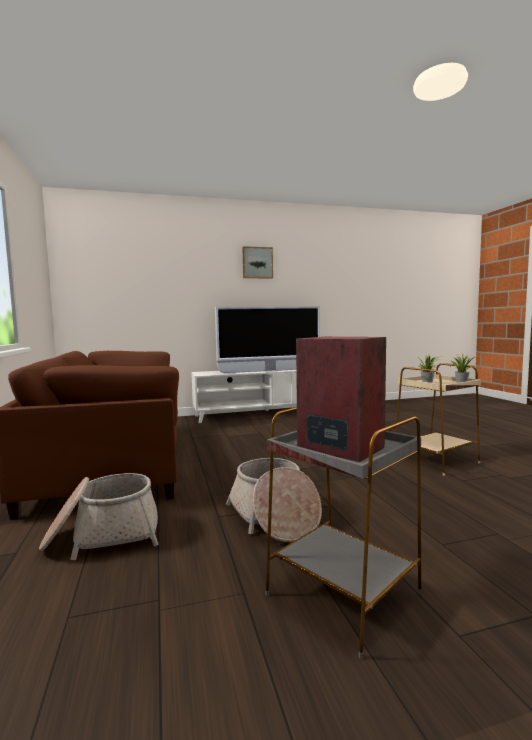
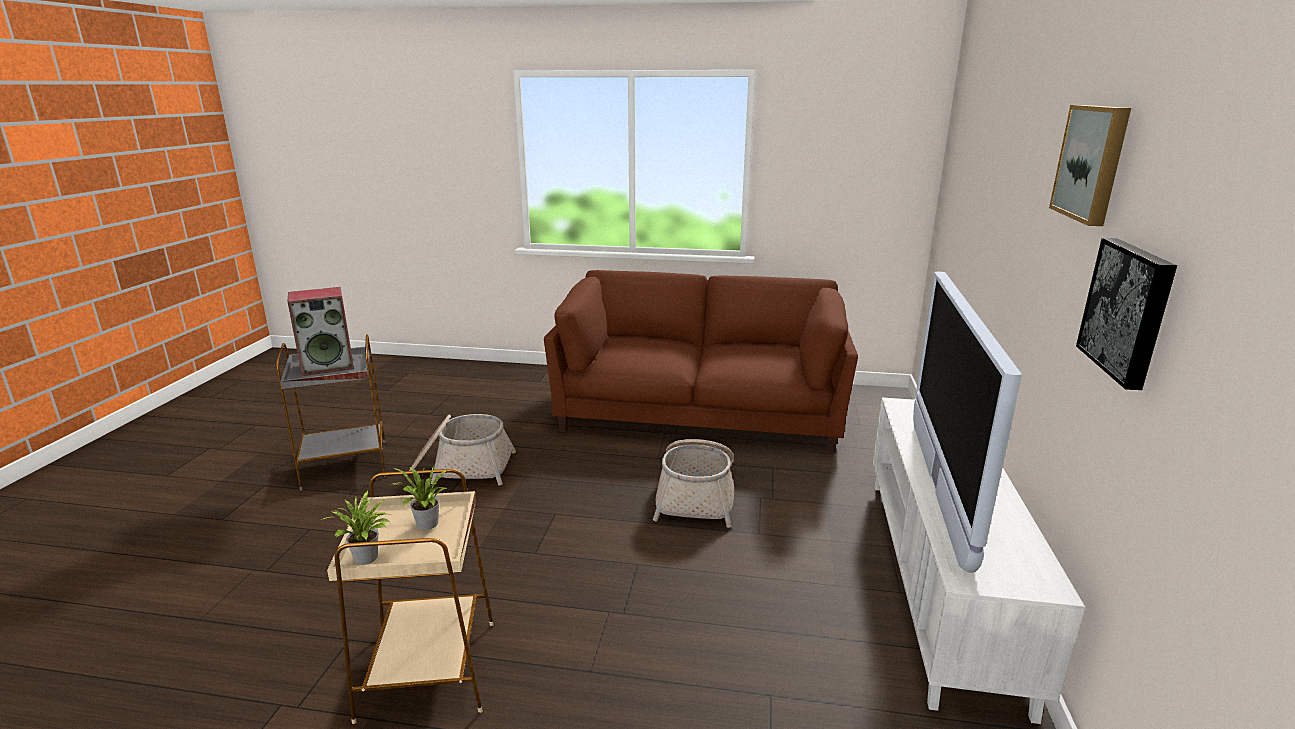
camera: 115 degrees right, 15 degrees up
(103, 535) = (526, 403): basket -> basket (696, 496)
(294, 294) = (1129, 310): none -> picture

